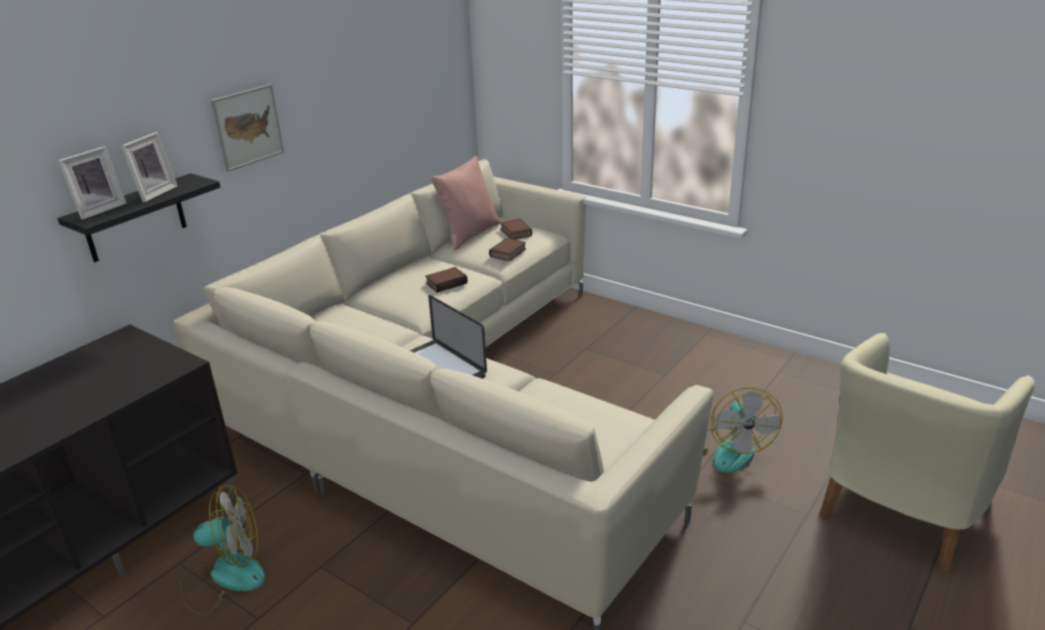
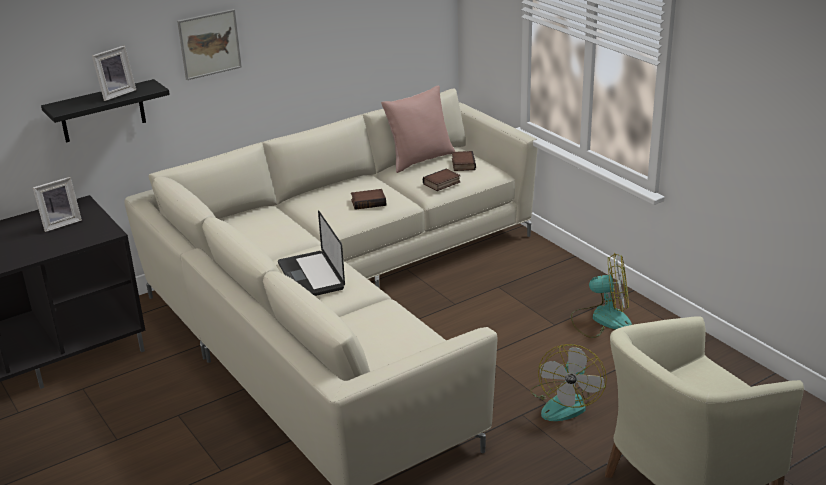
camera: 20 degrees right, 0 degrees up
(99, 210) = (71, 103): picture frame -> picture frame (60, 223)
(224, 576) = (108, 405): fan -> fan (601, 319)

